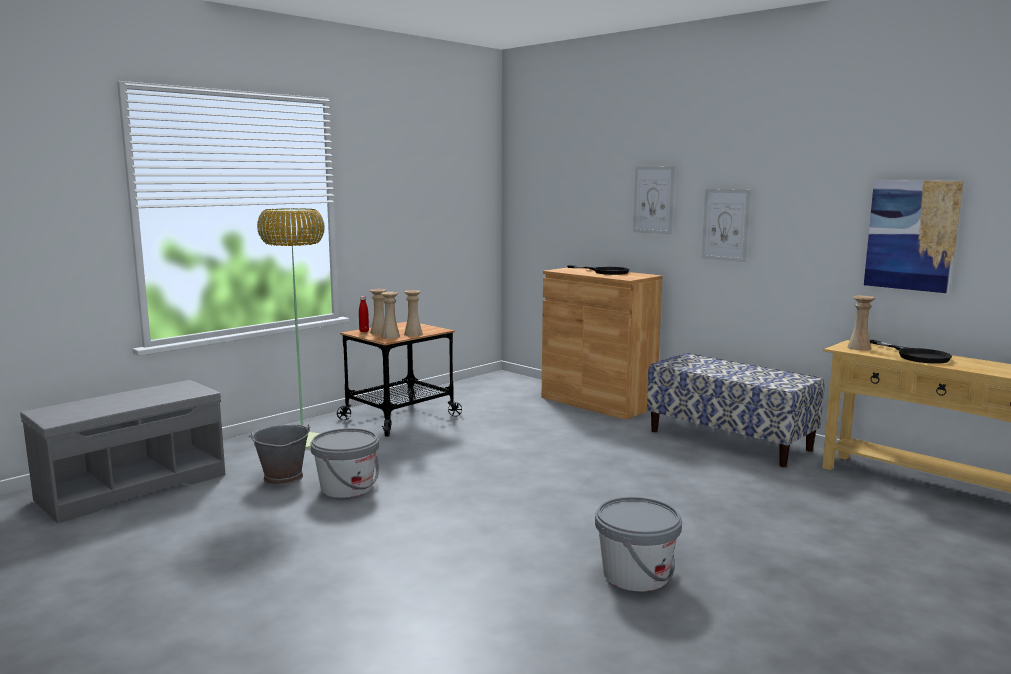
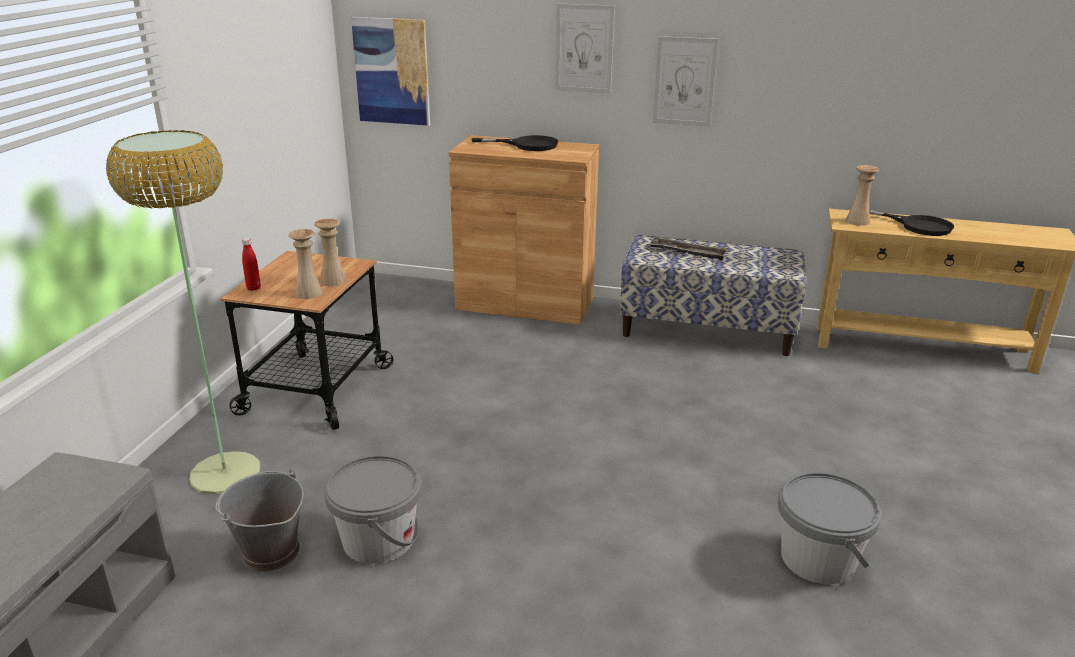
camera: 30 degrees left, 15 degrees up
(379, 332) = (280, 287): beige vase -> none
(713, 366) = (687, 252): none -> tray
(911, 235) = (905, 94): picture -> picture (392, 71)

